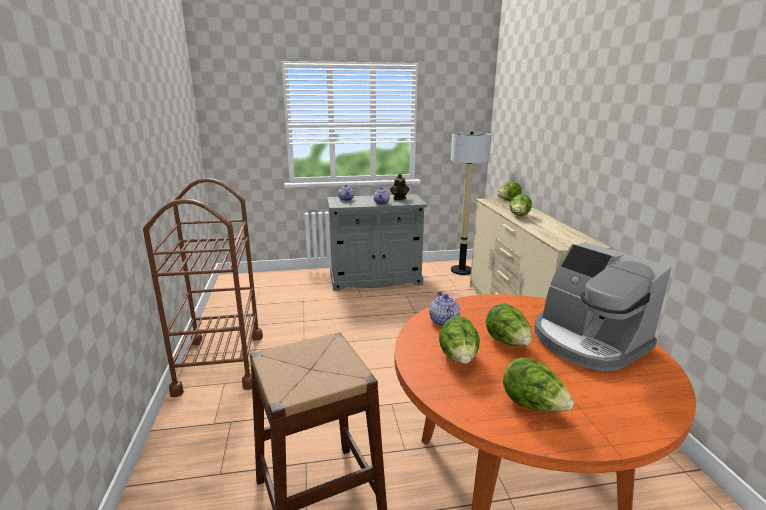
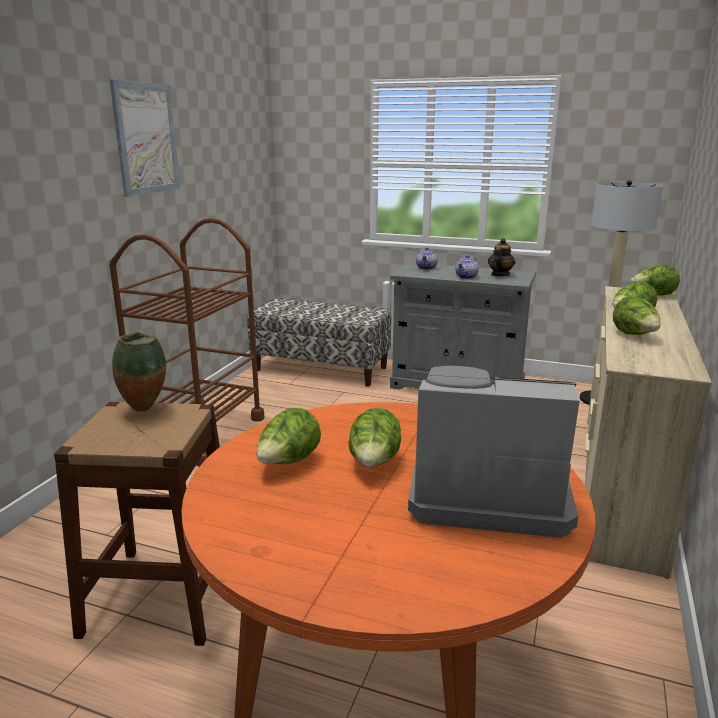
camera: 30 degrees right, 0 degrees up
(141, 111) = (146, 139): none -> picture
(269, 287) = (321, 368): none -> bench
(293, 350) = (145, 409): none -> vase
(443, 321) = (336, 422): teapot -> none
(533, 405) = (291, 533): lettuce -> lettuce (634, 335)
(587, 341) = (486, 494): coffee machine -> coffee machine turned 105 degrees clockwise

